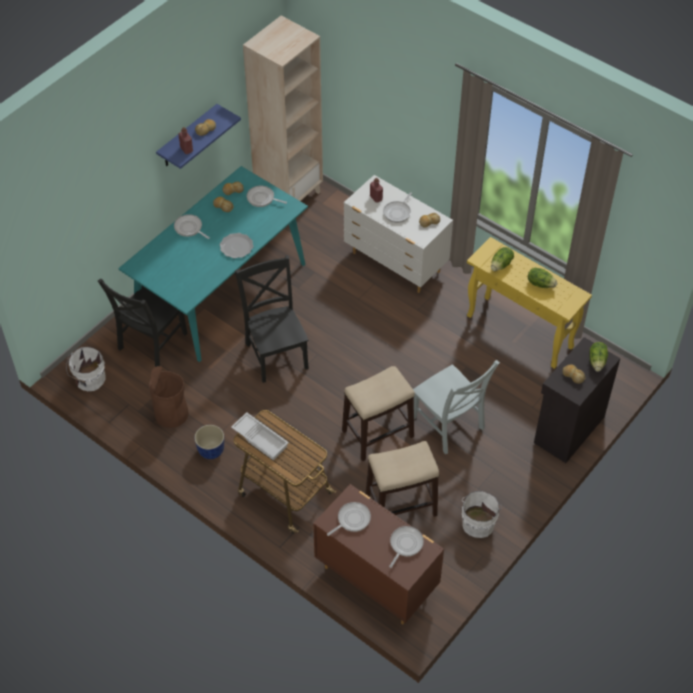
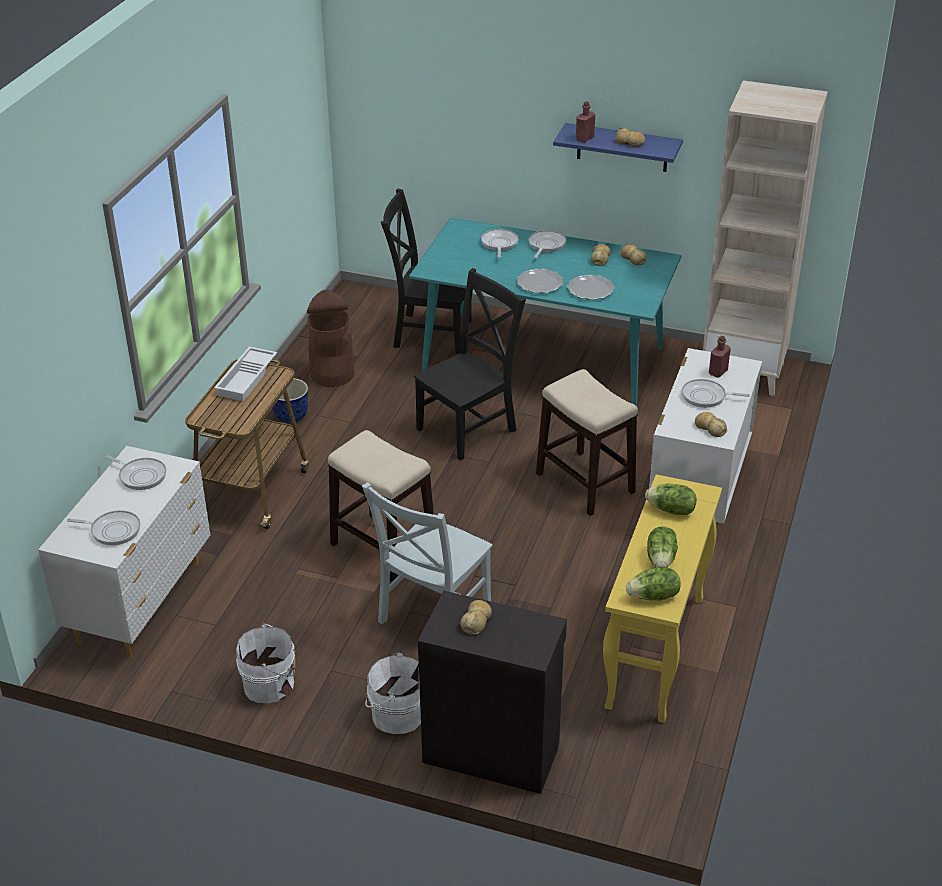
camera: 70 degrees right, 15 degrees down
(89, 380) = (352, 307): white bucket -> white bucket (395, 714)
(258, 224) = (590, 289): none -> plate
(262, 198) = (636, 282): frying pan -> frying pan (499, 244)
(376, 579) = (142, 602): brown dresser -> white dresser
(401, 505) = (271, 598): stool -> stool (585, 483)
(597, 361) = (522, 644): lettuce -> lettuce (654, 596)

